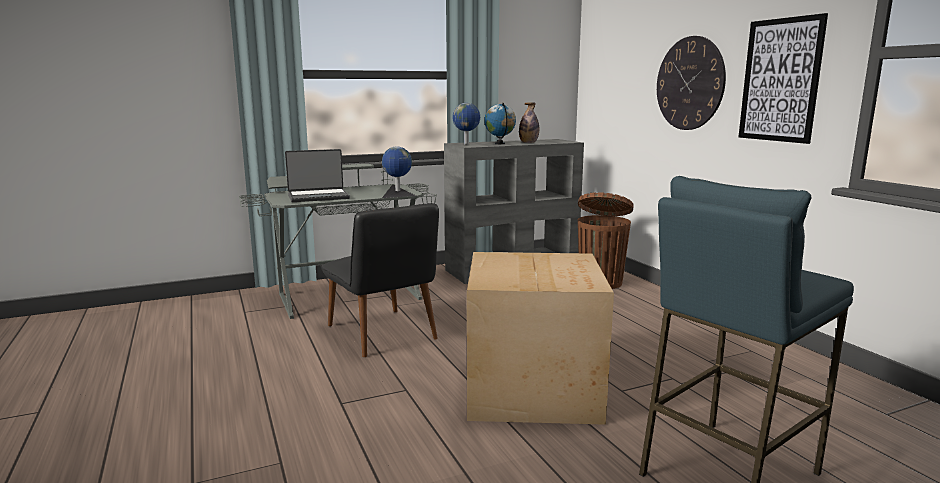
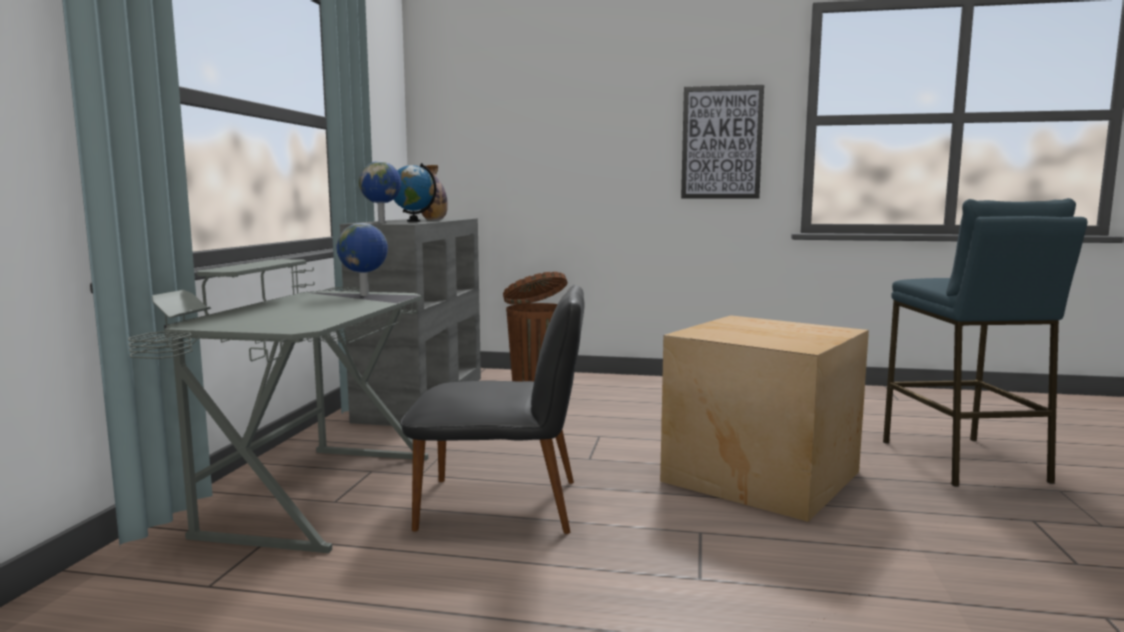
camera: 55 degrees left, 5 degrees down
(318, 197) = (302, 316): laptop -> none
(690, 83) = (607, 146): wall clock -> none

